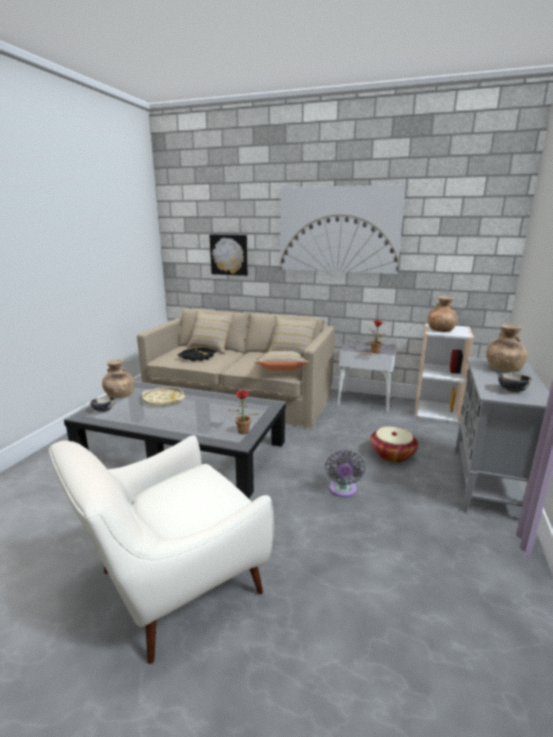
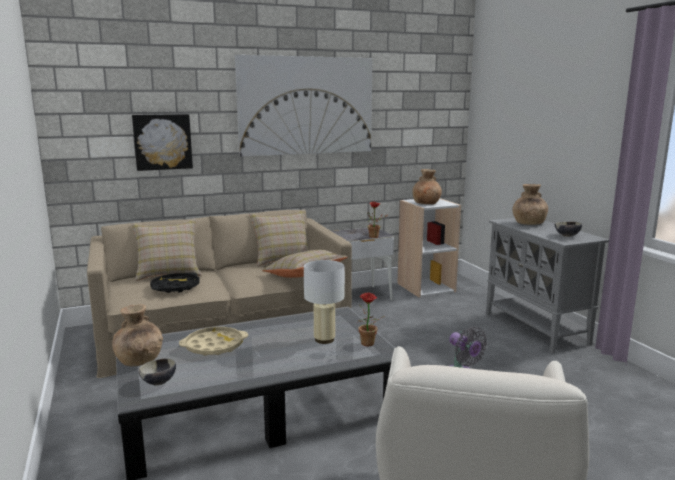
camera: 40 degrees left, 5 degrees down
(224, 418) = (324, 339): none -> white table lamp
(392, 454) = (450, 332): basket -> none

